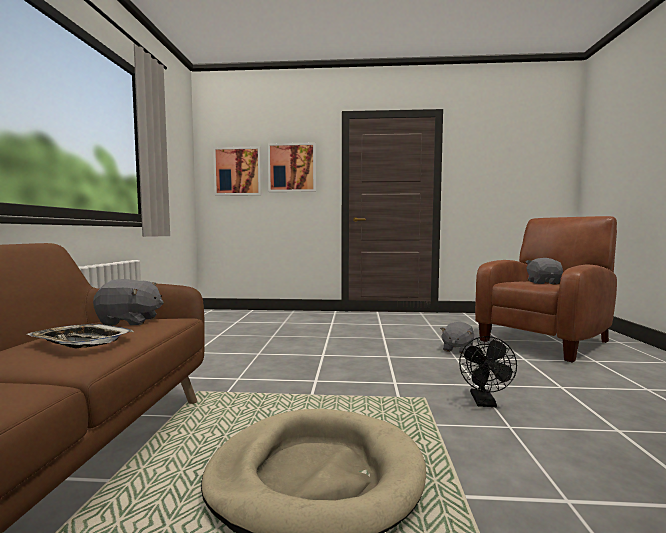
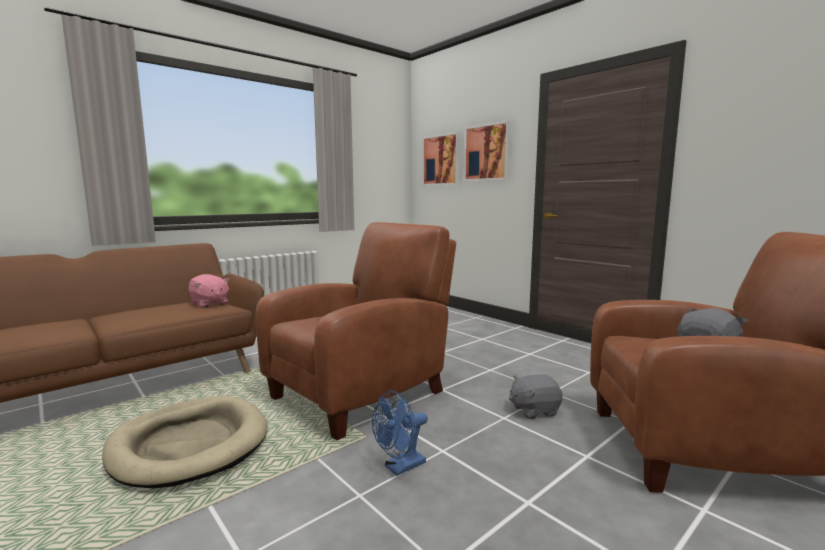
camera: 45 degrees right, 5 degrees up
(81, 342) = (152, 313): tray -> none
(130, 321) = (209, 304): grey plush toy -> pink plush toy
(346, 376) = (363, 392): none -> brown armchair
(485, 403) = (400, 467): black fan -> blue fan

